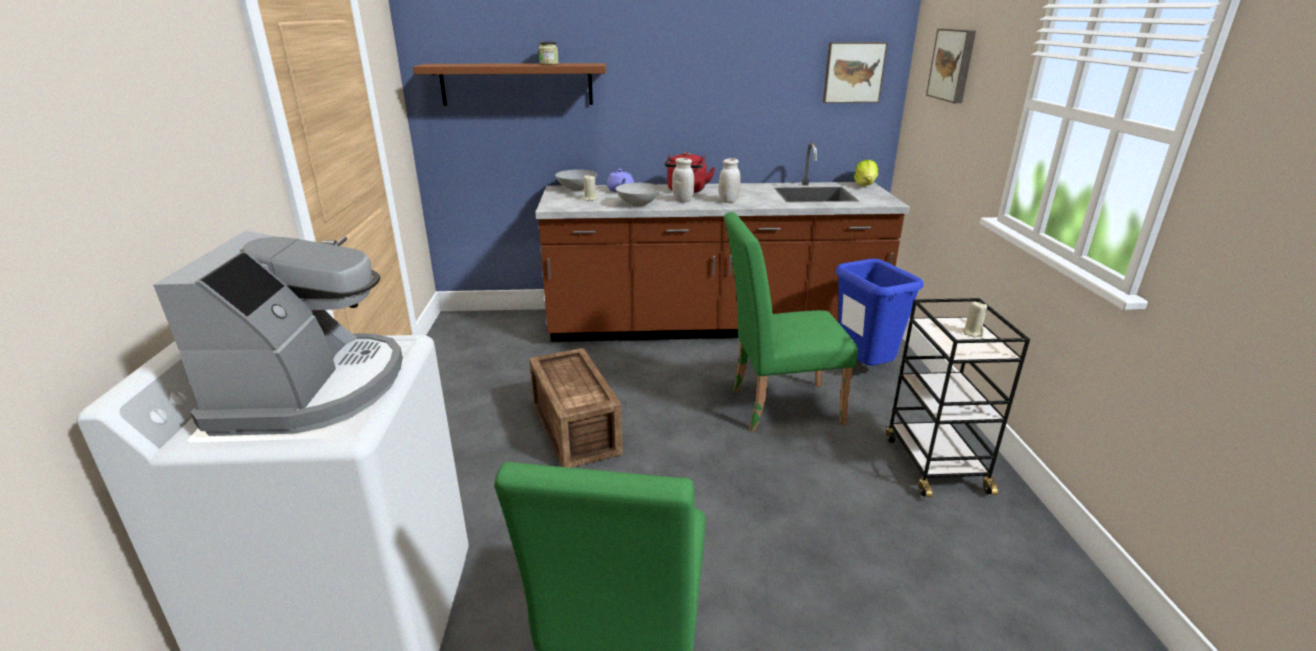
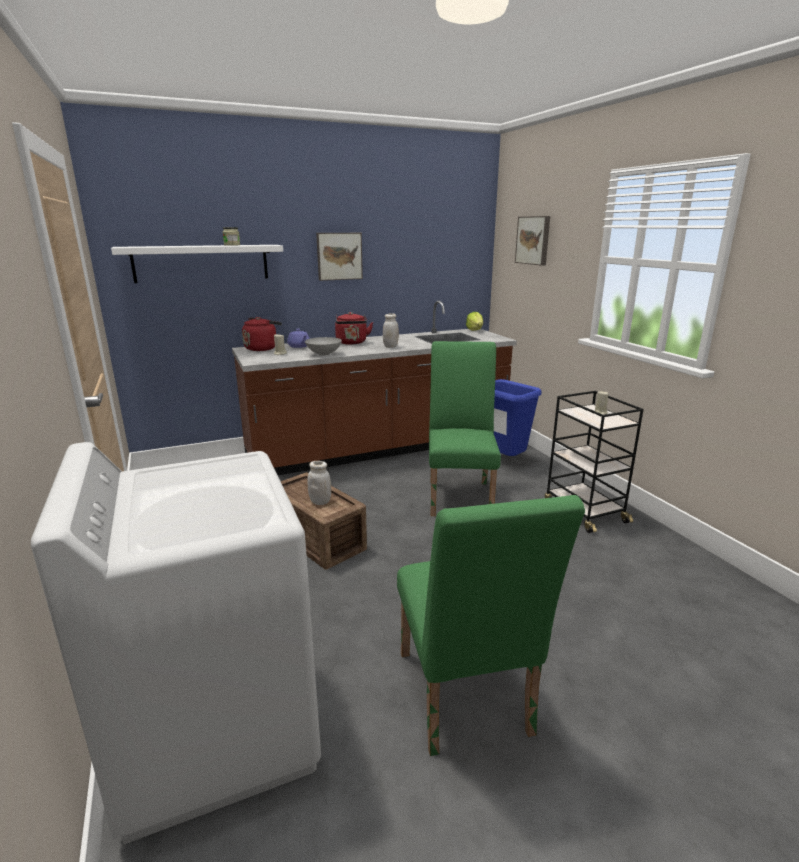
camera: 20 degrees left, 5 degrees down
(312, 388) = (206, 498): coffee machine -> none
(516, 84) = (201, 263): brown shelf -> white shelf
(577, 189) = (262, 348): grey bowl -> red kettle
(682, 200) = (355, 349): white jar -> white jar (320, 502)
(777, 406) = (460, 495): green chair -> green chair turned 120 degrees clockwise
(853, 72) = (458, 249): picture -> picture (339, 256)

